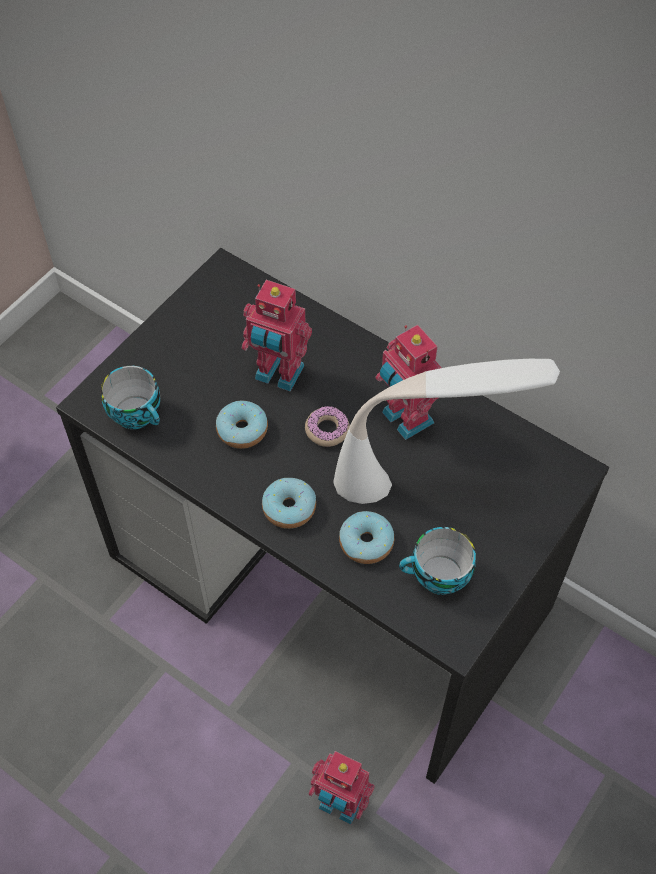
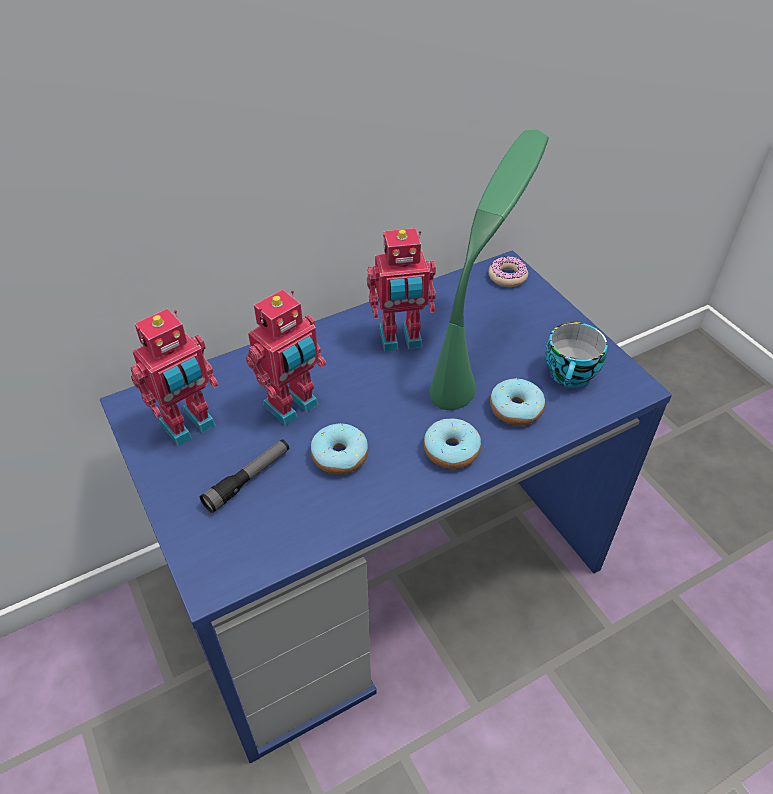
camera: 65 degrees left, 10 degrees down
(138, 414) = (260, 539): cup -> none
(189, 380) = (248, 479): none -> flashlight
(327, 430) = (379, 394): donut -> donut (507, 276)
(330, 580) = (386, 569): black desk -> blue desk
(340, 805) = (597, 648): toy robot -> toy robot (189, 426)
(429, 487) = (479, 350): white table lamp -> green table lamp

